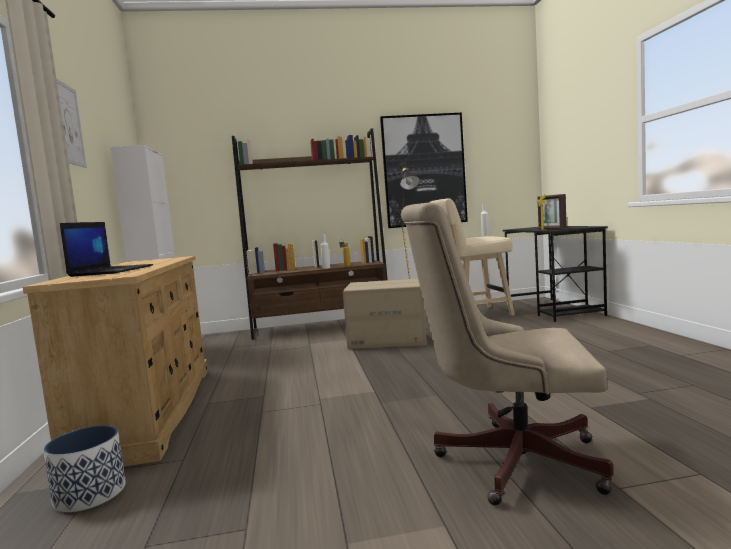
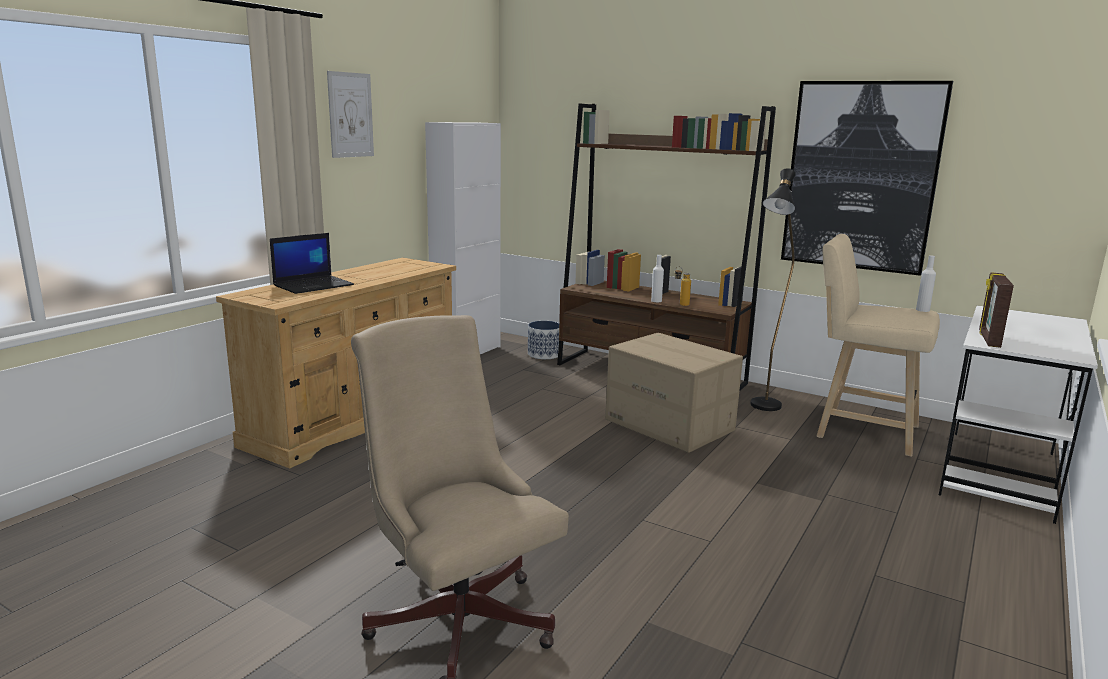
camera: 40 degrees right, 10 degrees up
(89, 494) = (226, 473): planter -> planter (544, 354)
(553, 309) = (999, 473): black desk -> white desk

